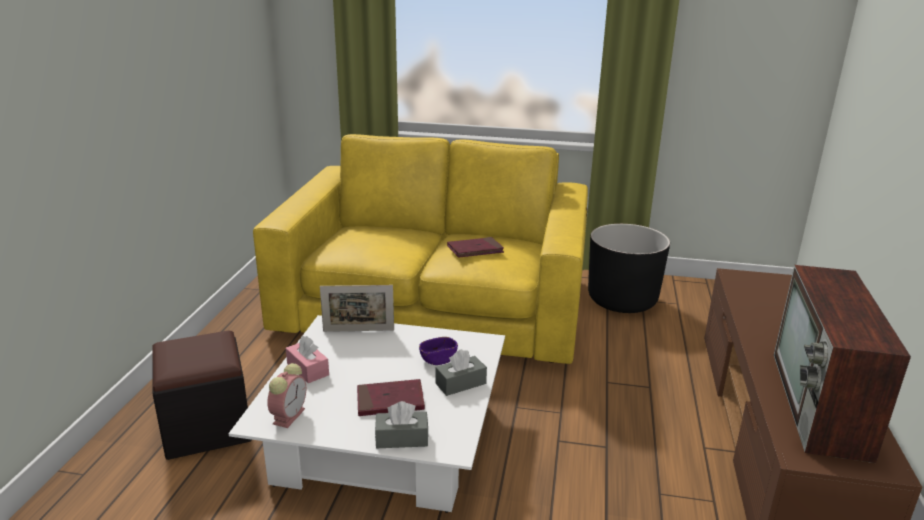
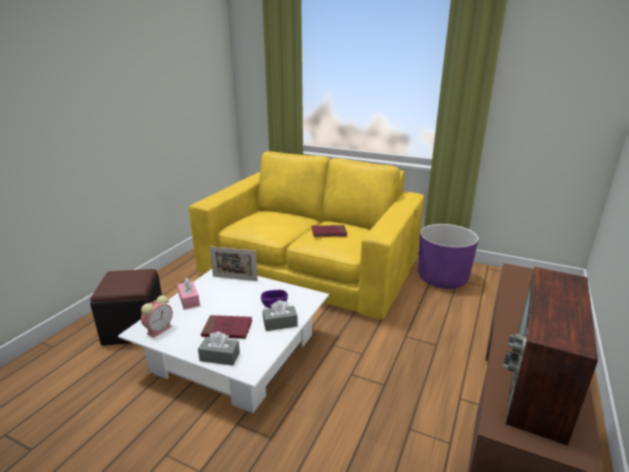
camera: 15 degrees right, 0 degrees up
(622, 300) = (442, 278): black planter -> purple planter

